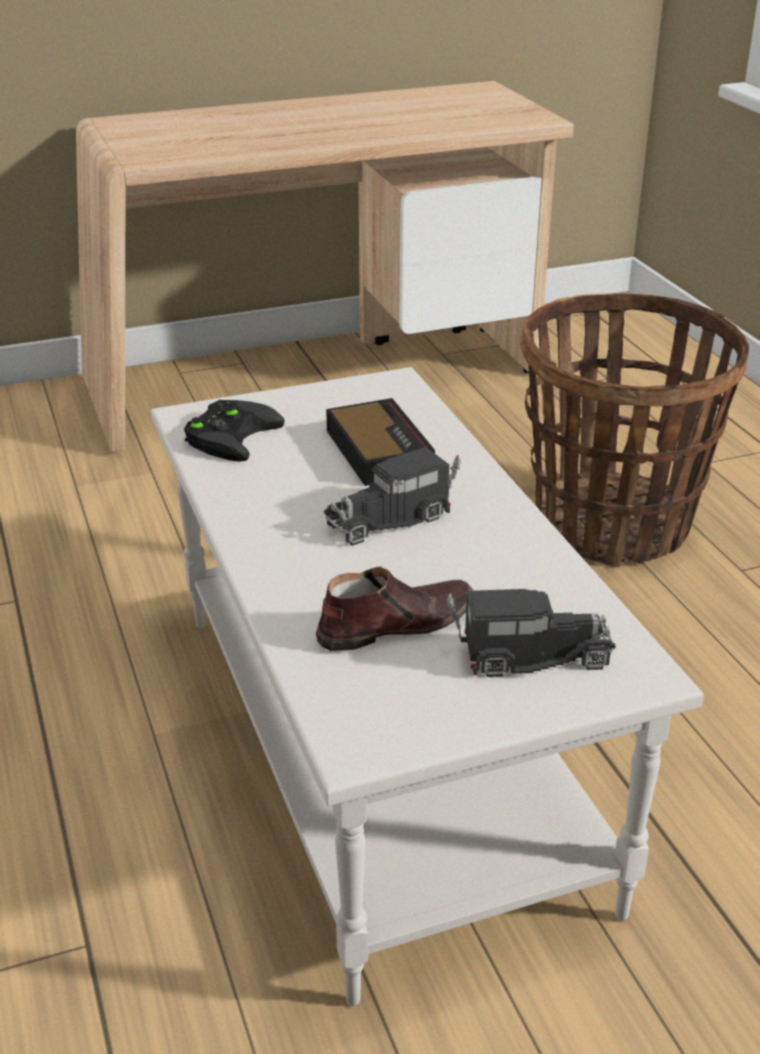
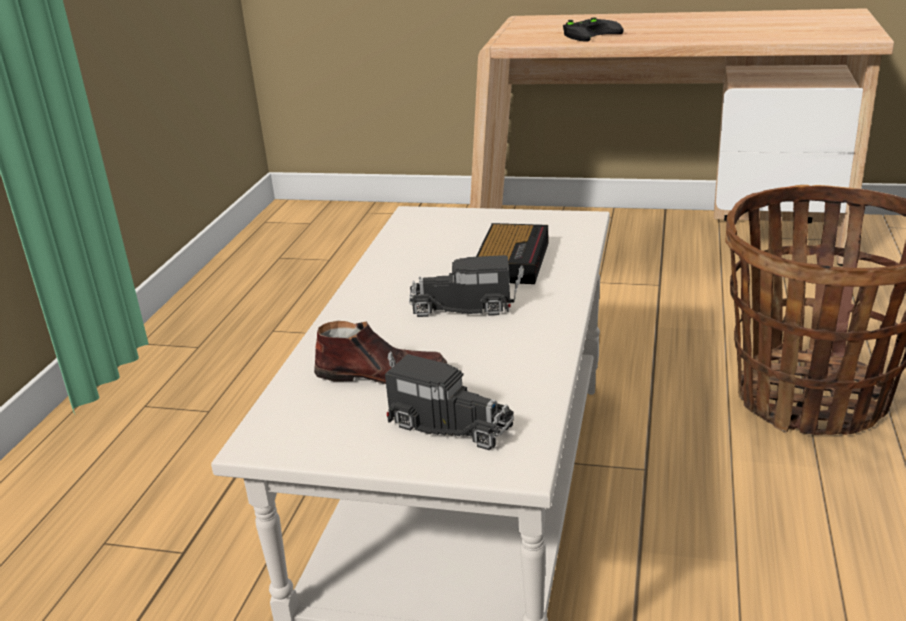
camera: 35 degrees right, 5 degrees down
(230, 434) = (427, 230): black game controller -> black game controller (590, 34)

